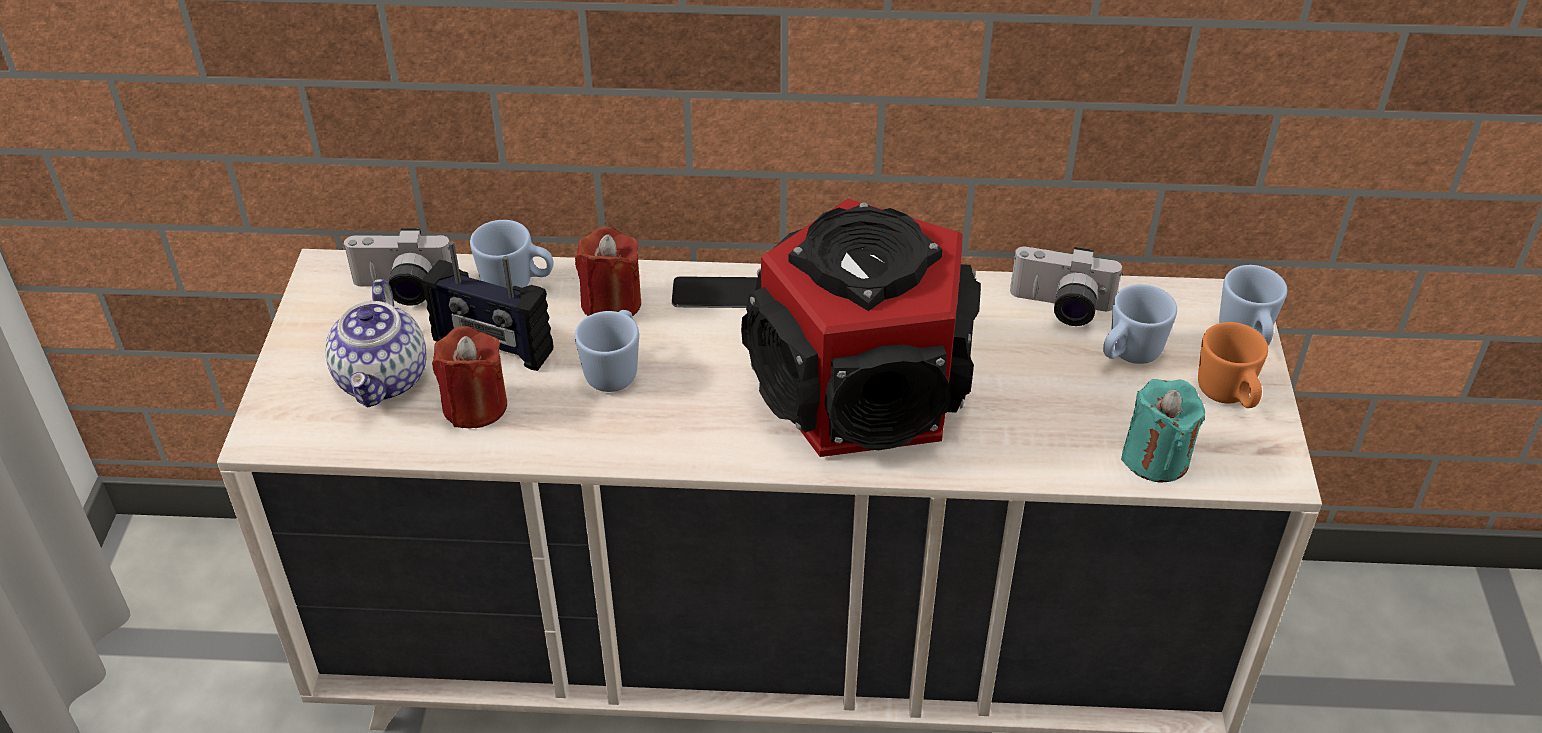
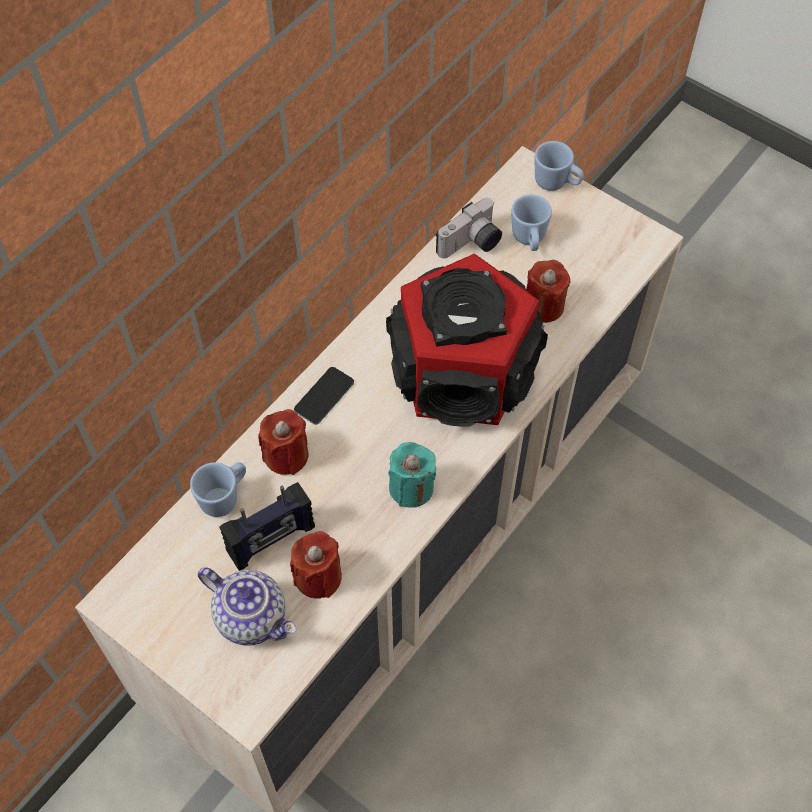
camera: 55 degrees left, 15 degrees up
(402, 290) = (174, 565): camera -> none
(615, 370) = (347, 485): blue mug -> none
(1044, 416) = (543, 306): none -> red candle
(1156, 458) = (607, 280): turquoise candle -> turquoise candle (411, 487)
(1228, 396) = (590, 221): orange mug -> none

